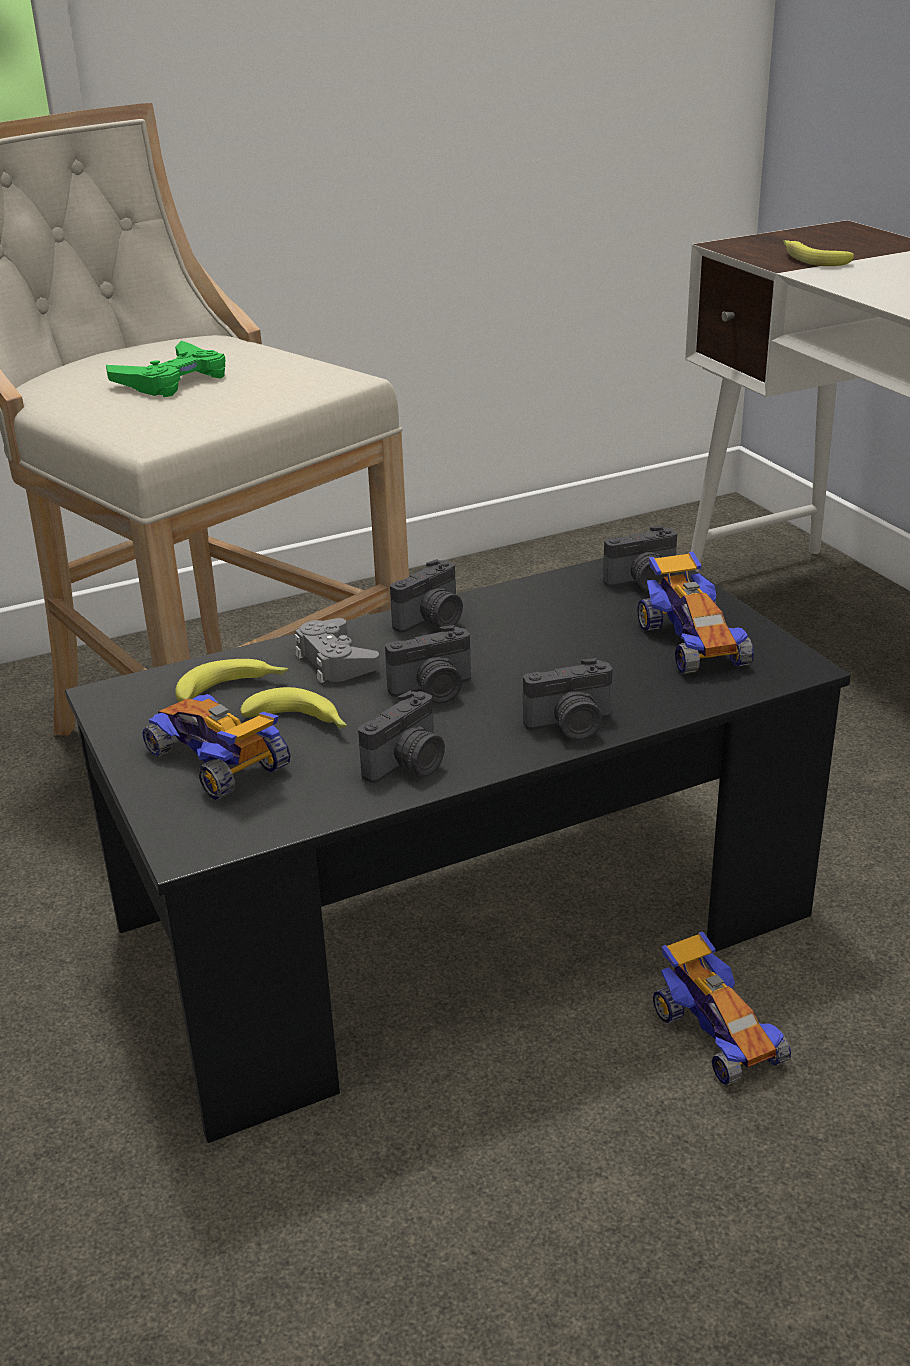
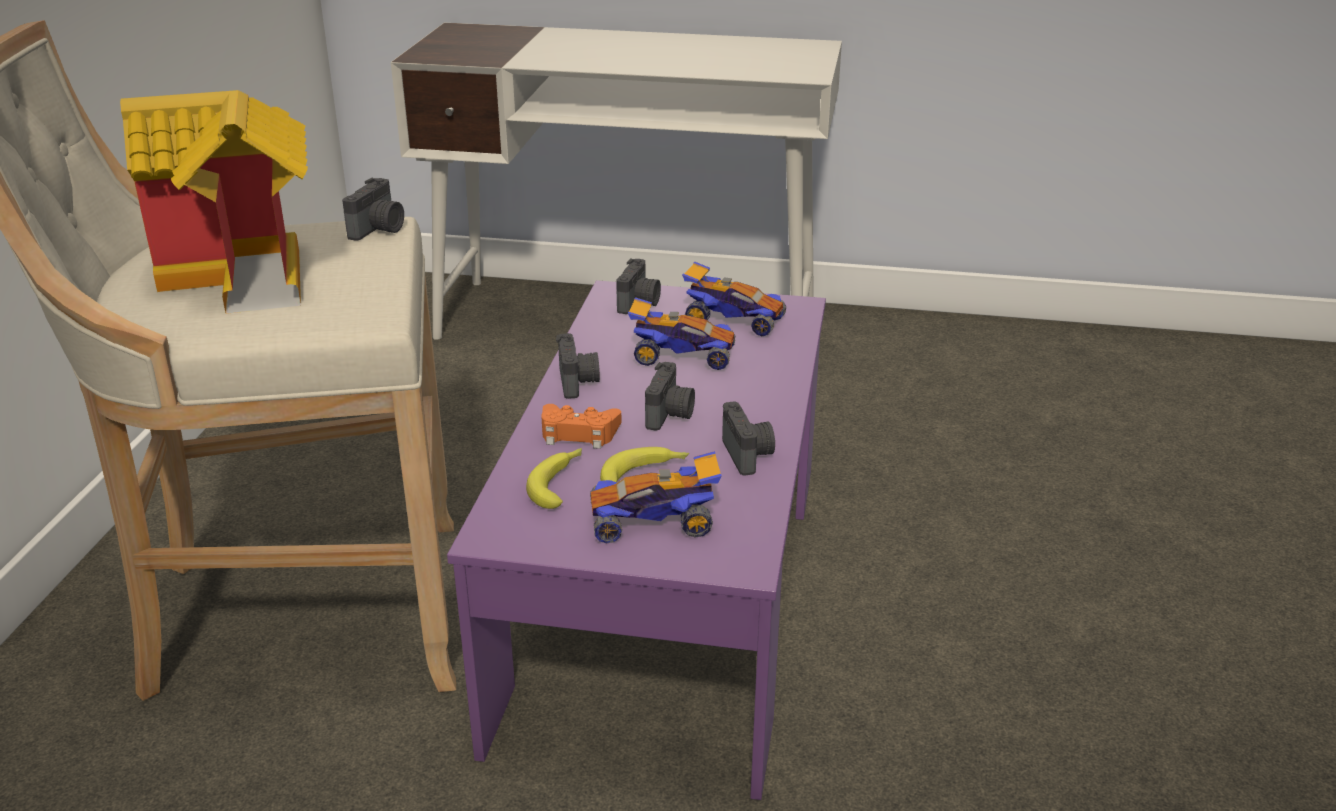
camera: 55 degrees left, 0 degrees up
(172, 380) = (251, 276): green game controller -> toy house
(335, 661) = (578, 433): grey game controller -> orange game controller
(463, 921) = (667, 595): black coffee table -> purple coffee table
(571, 726) = (773, 389): camera -> camera (379, 229)
(716, 1034) = (868, 552): toy car -> toy car (681, 355)
(811, 259) = (498, 53): banana -> none

